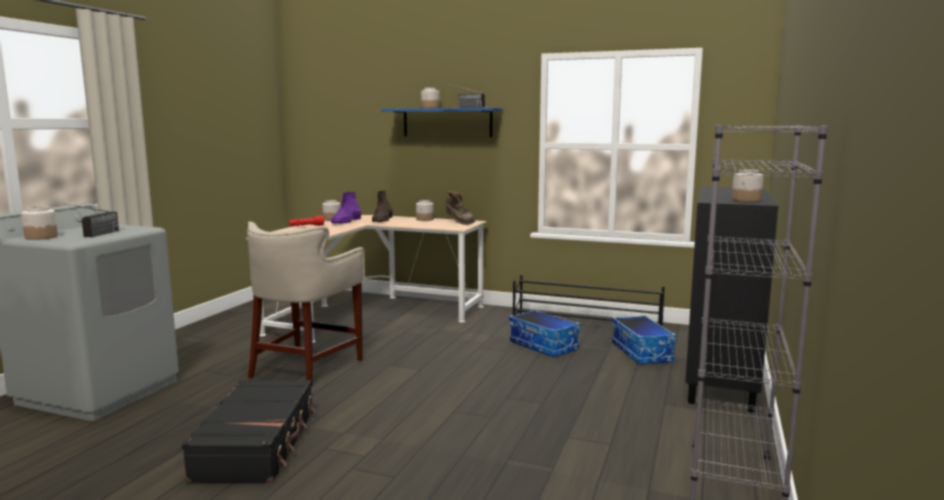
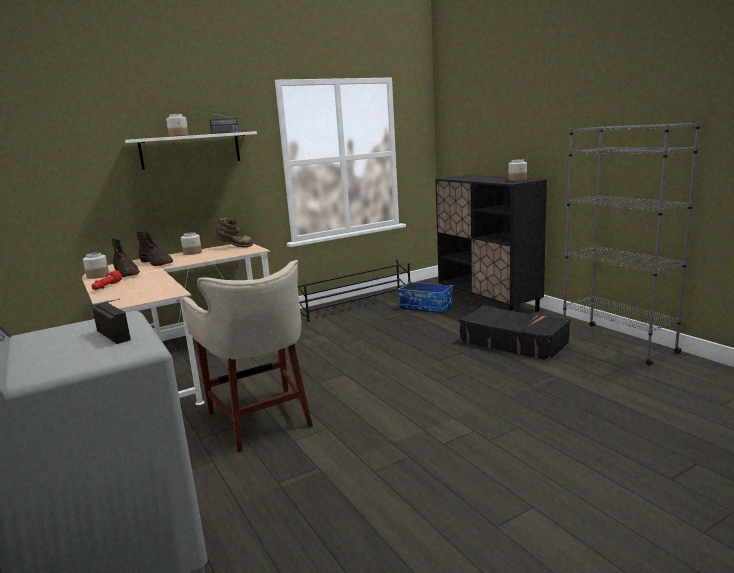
camera: 50 degrees left, 5 degrees up
(41, 237) = (55, 367): jar -> none
(257, 444) = (400, 473): black suitcase -> black suitcase (513, 342)
(346, 222) = (127, 273): purple boot -> brown boot
(447, 122) = (190, 150): blue shelf -> white shelf
(544, 345) = (370, 326): storage box -> none

